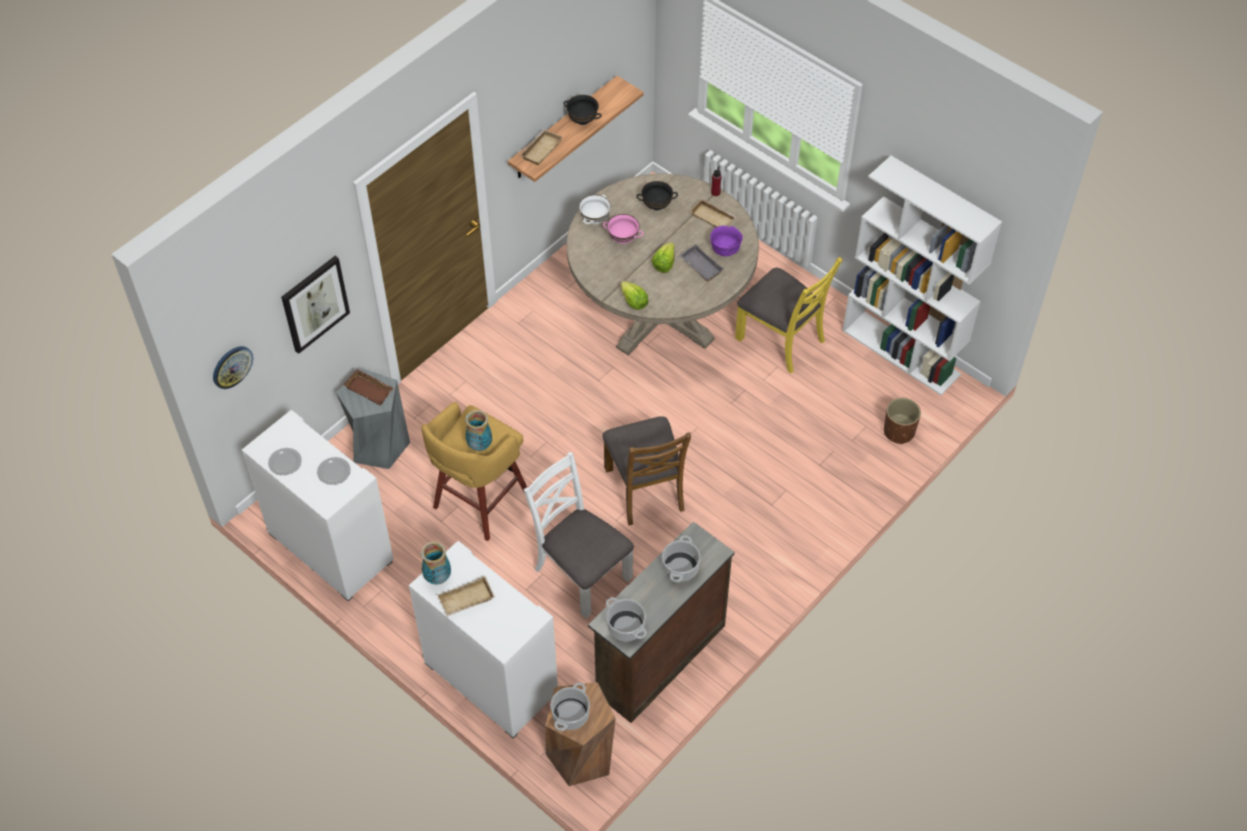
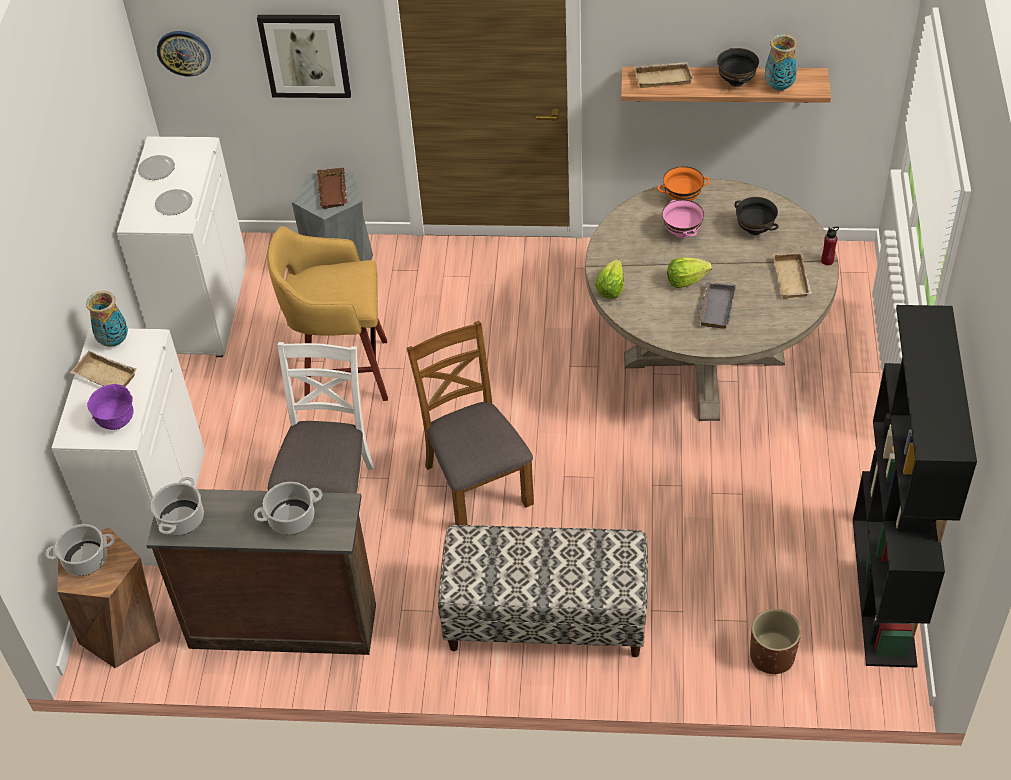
camera: 55 degrees right, 5 degrees down
(480, 445) = (328, 293): vase -> vase (778, 87)
(594, 219) = (682, 198): white bowl -> orange bowl
(645, 489) = (476, 484): brown chair -> brown chair turned 120 degrees clockwise
(725, 250) = (759, 314): purple bowl -> purple bowl (116, 421)
(779, 520) = (545, 619): none -> bench
(781, 339) = (781, 474): yellow chair -> none
(902, 352) = (884, 591): white bookcase -> black bookcase

